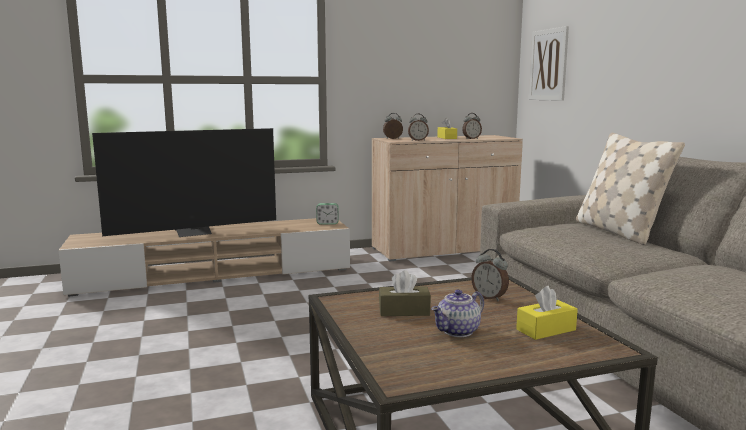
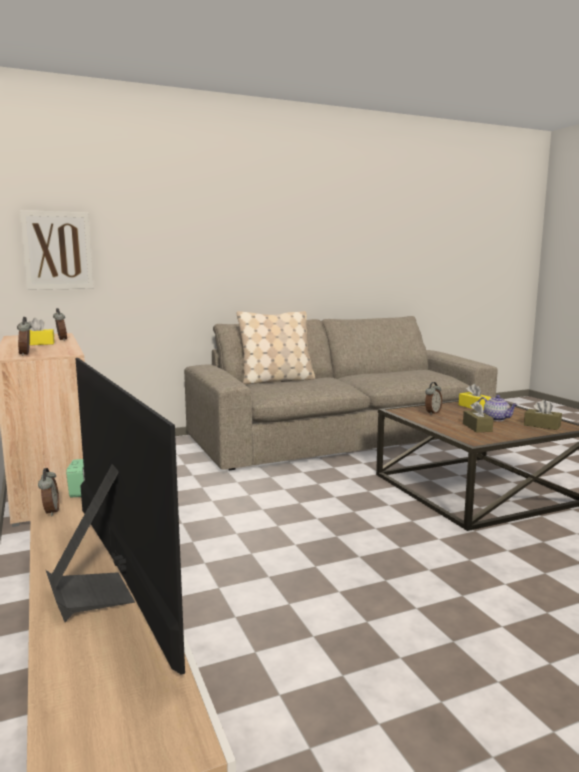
camera: 95 degrees left, 0 degrees up
(412, 357) = (542, 425): none -> brown tissue box
(418, 140) = (69, 349): alarm clock -> alarm clock (50, 512)

